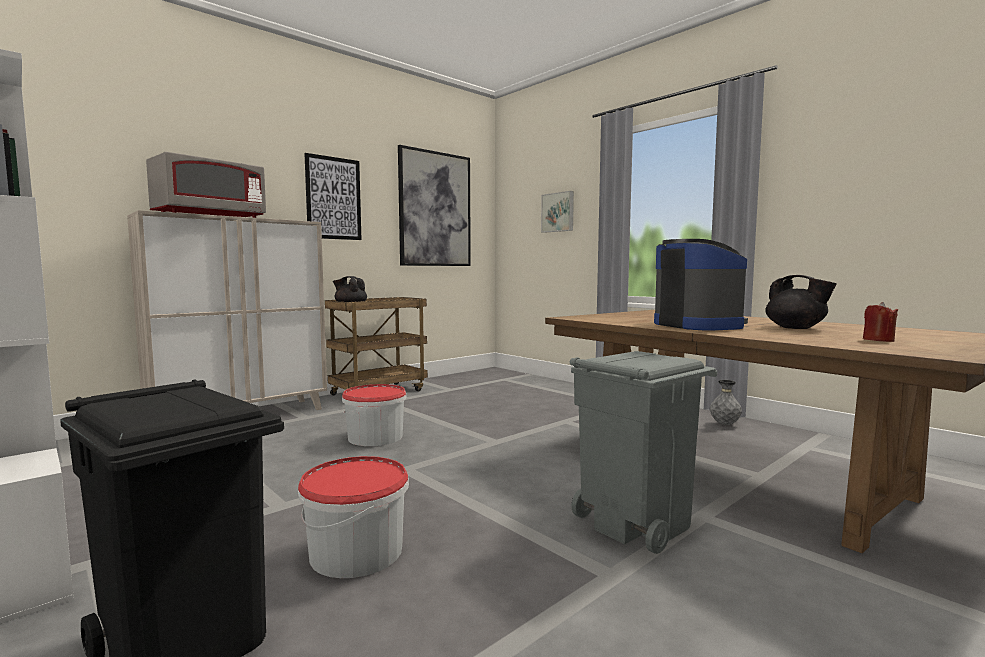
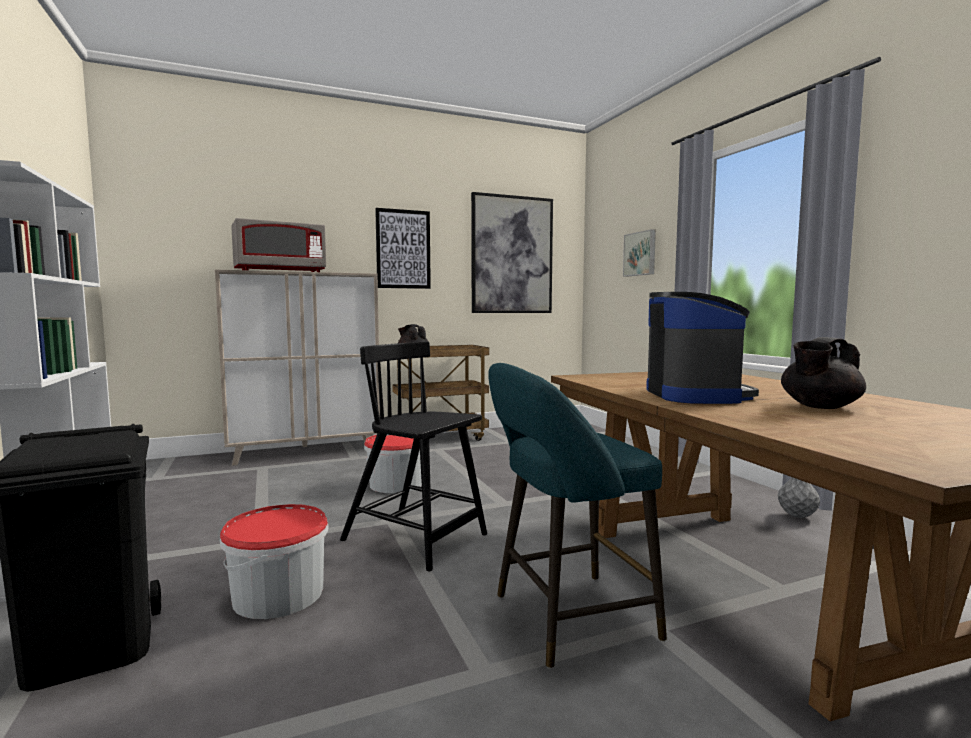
camera: 20 degrees right, 0 degrees up
(445, 481) = (416, 538): none -> black chair
(635, 523) = (566, 619): grey trash can -> turquoise stool
(796, 328) = (819, 407): black teapot -> black teapot turned 75 degrees clockwise
(878, 340) = (888, 433): red candle -> none

